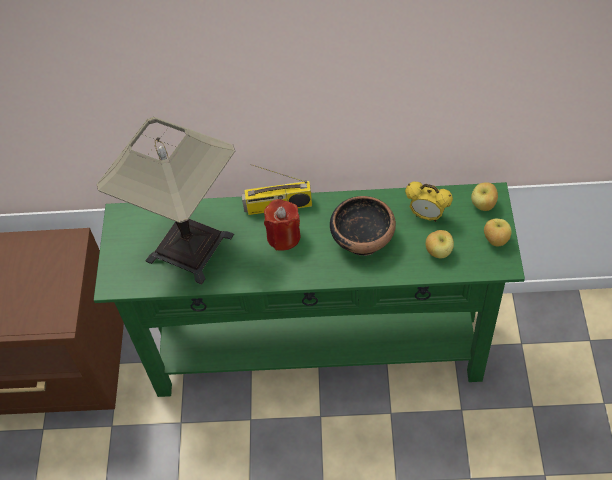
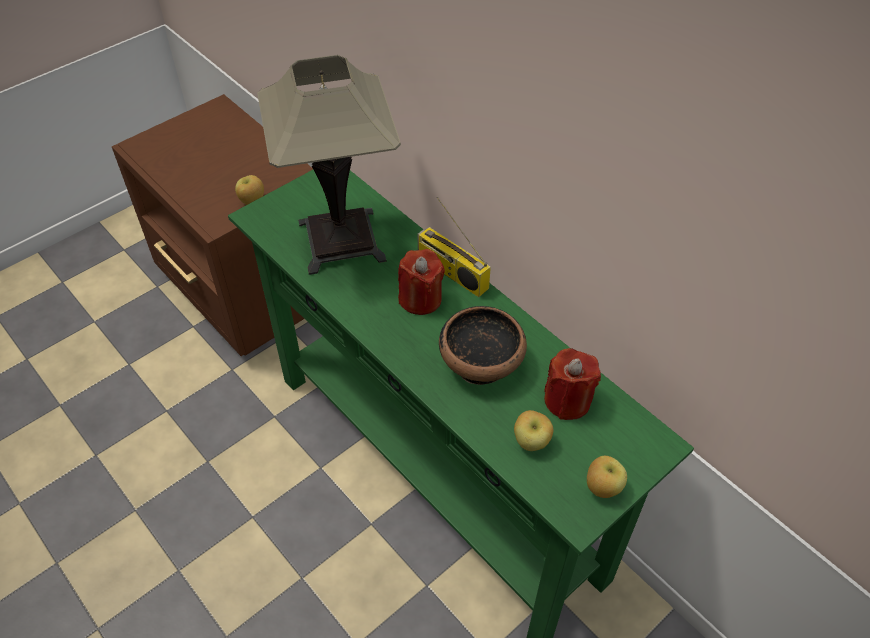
camera: 45 degrees right, 5 degrees down
(427, 215) = (567, 400): alarm clock -> red candle
(483, 205) = (637, 445): apple -> apple (252, 201)

